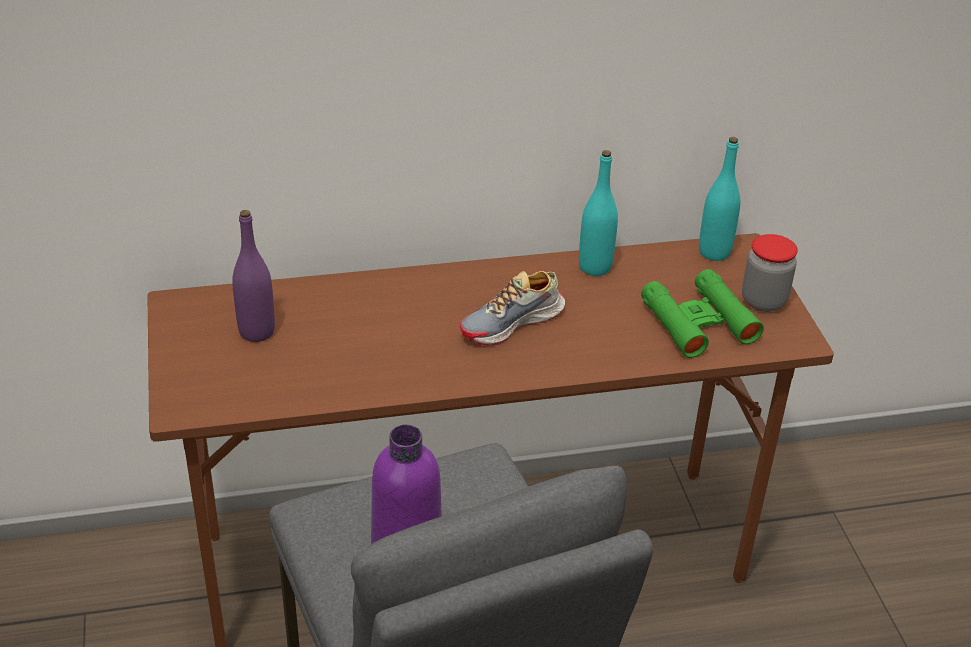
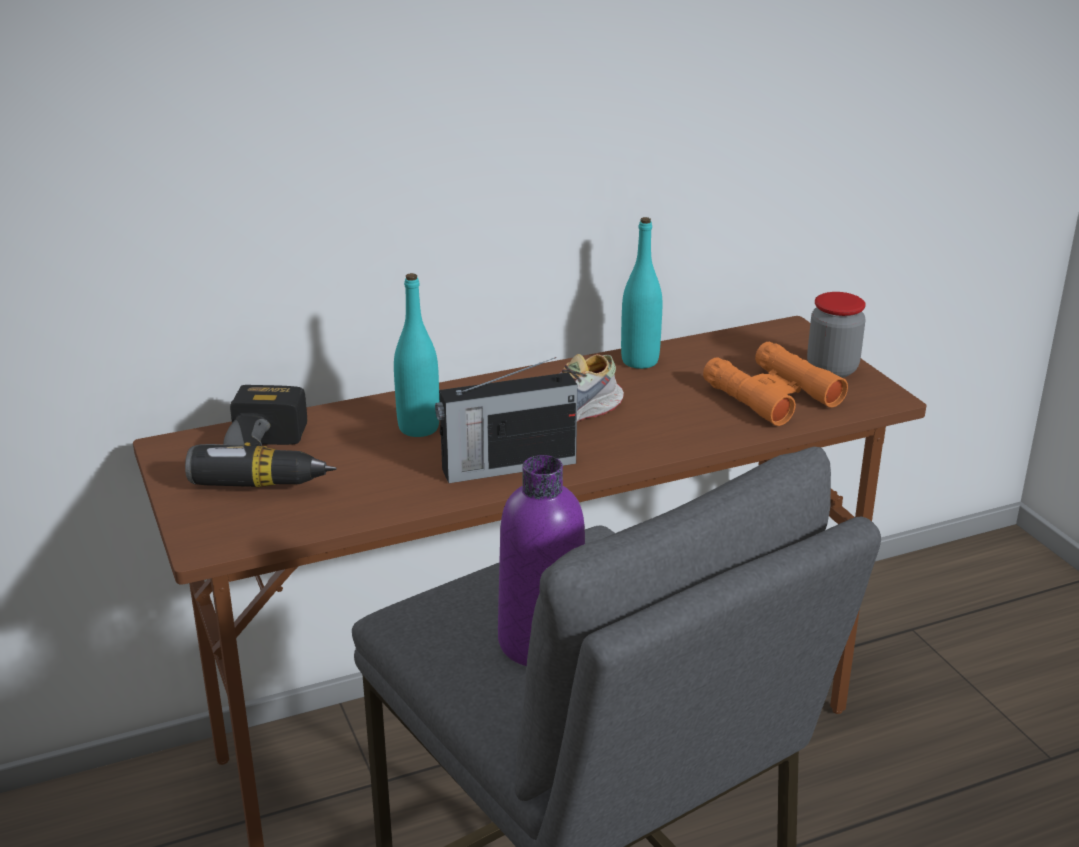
camera: 10 degrees left, 10 degrees down
(257, 332) = (277, 461): purple bottle -> power drill
(442, 366) = (506, 466): none -> radio
(698, 322) = (772, 395): green binoculars -> orange binoculars
(714, 252) = (761, 335): turquoise bottle -> turquoise bottle (418, 428)

